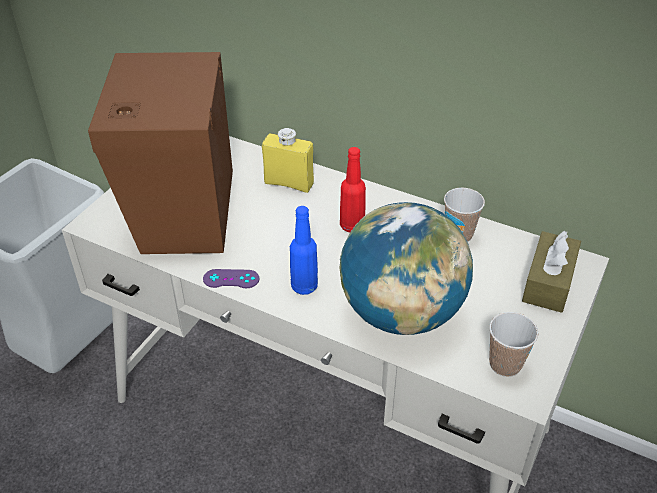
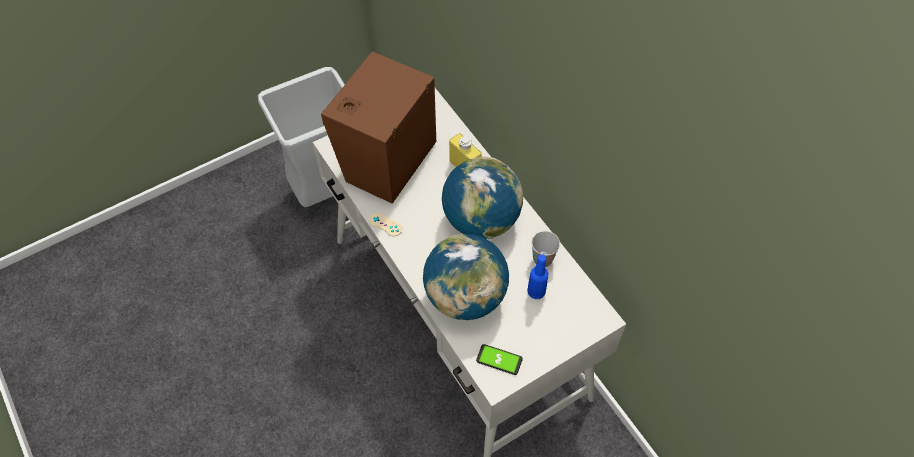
camera: 30 degrees right, 15 degrees up
(231, 279) = (385, 224): purple game controller -> beige game controller
(304, 286) = (423, 250): blue bottle -> blue bottle (536, 292)
(352, 226) = (481, 220): red bottle -> globe
(505, 364) = (499, 359): cup -> phone
(548, 282) = (571, 321): brown tissue box -> none

